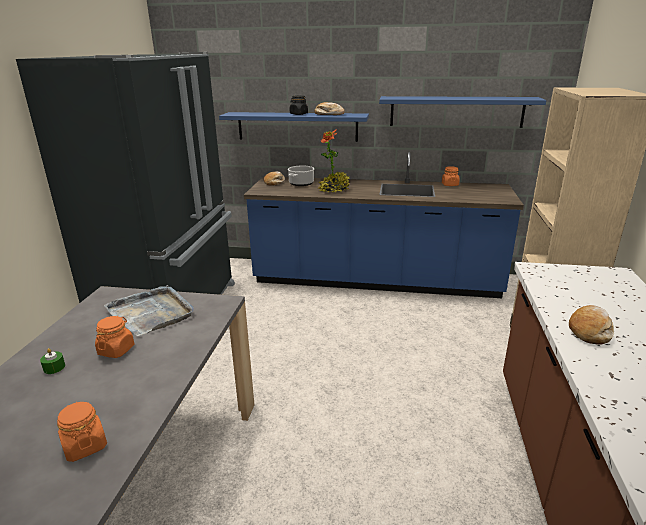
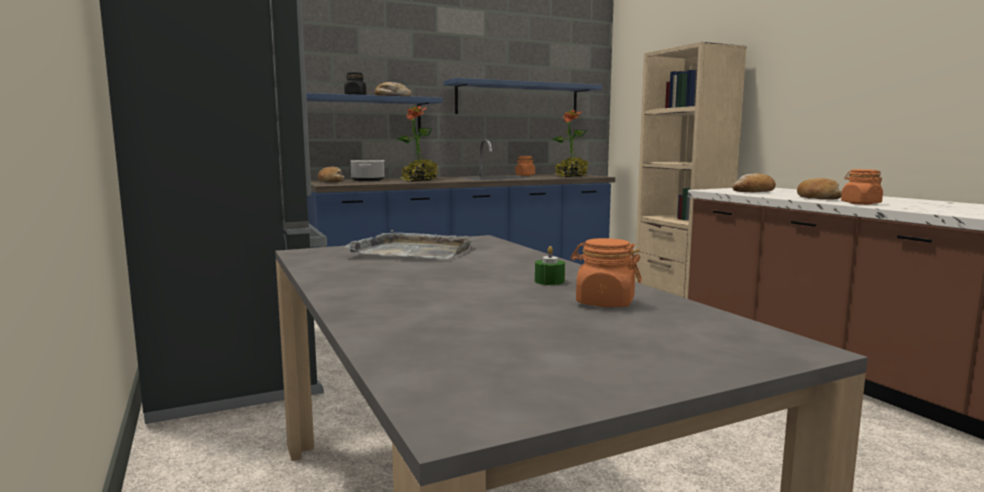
camera: 35 degrees left, 15 degrees down
(54, 367) = (401, 286): green candle -> green candle (549, 281)
(116, 350) = (446, 269): orange jar -> orange jar (860, 203)
(483, 195) = (571, 176): none -> potted plant
(571, 286) = (753, 191): none -> bread

